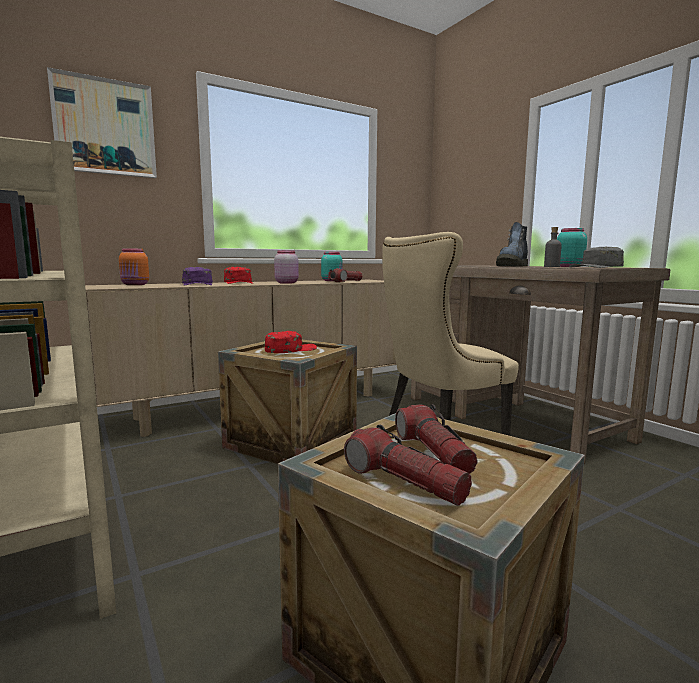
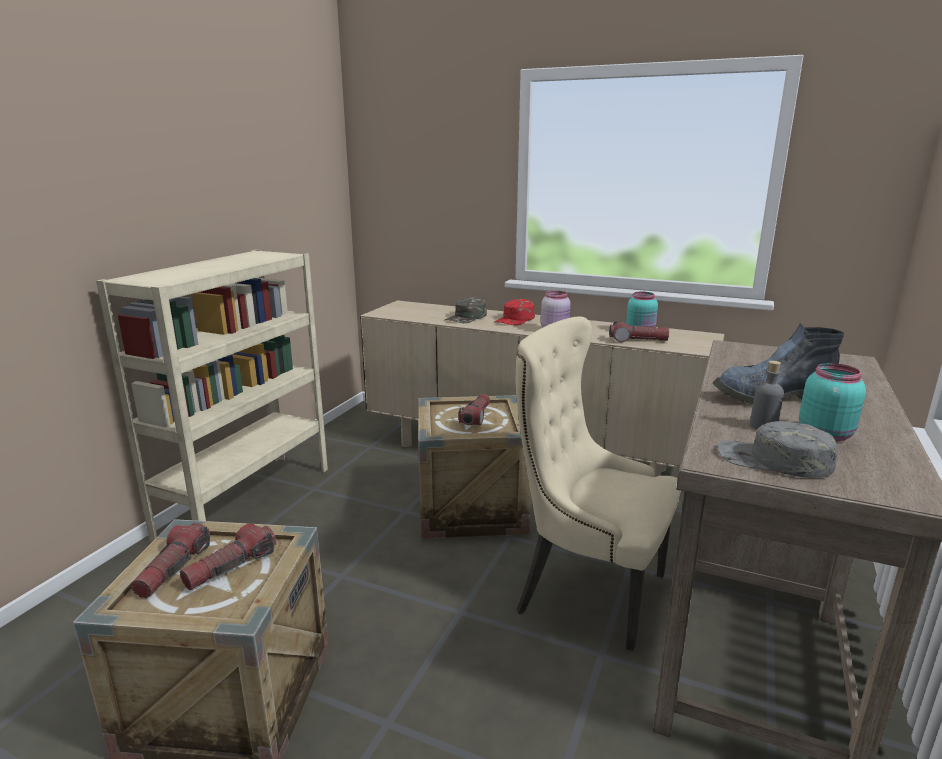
camera: 55 degrees right, 10 degrees up
(105, 127) = (433, 149): picture -> none
(135, 284) = (425, 308): orange jar -> none
(198, 284) = (466, 317): purple cap -> green cap
(290, 350) = (476, 417): red cap -> flashlight

